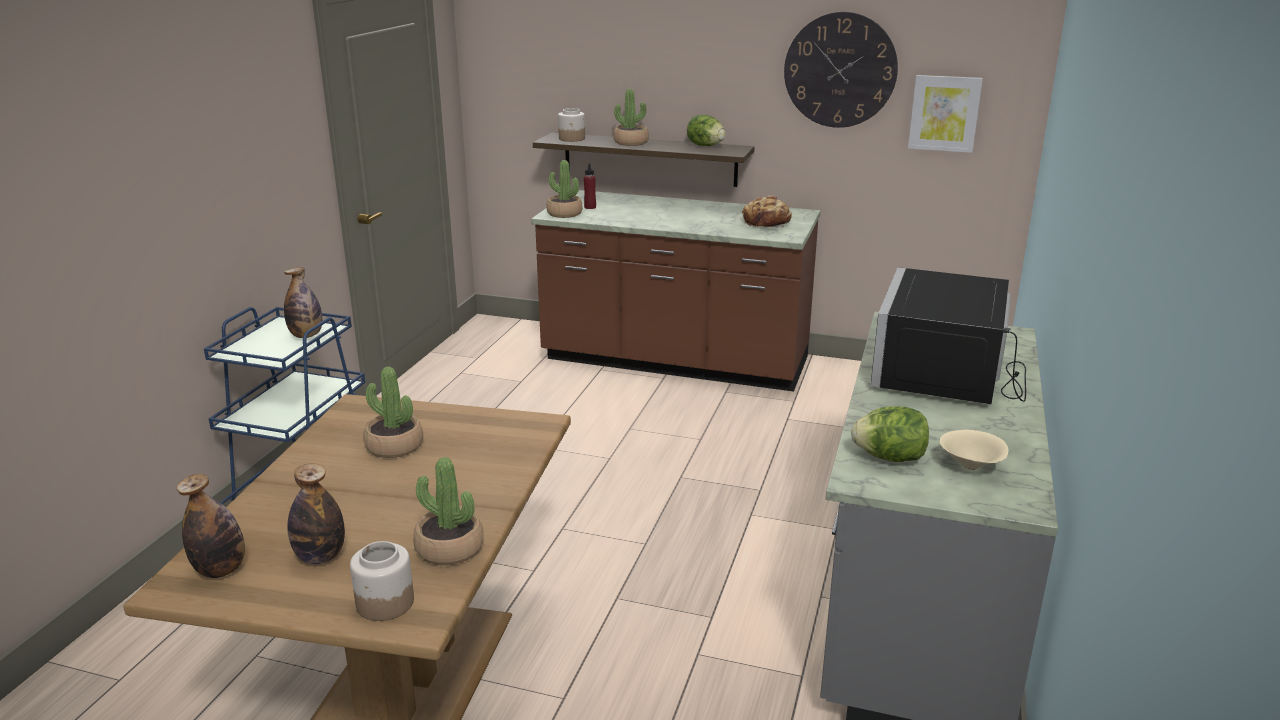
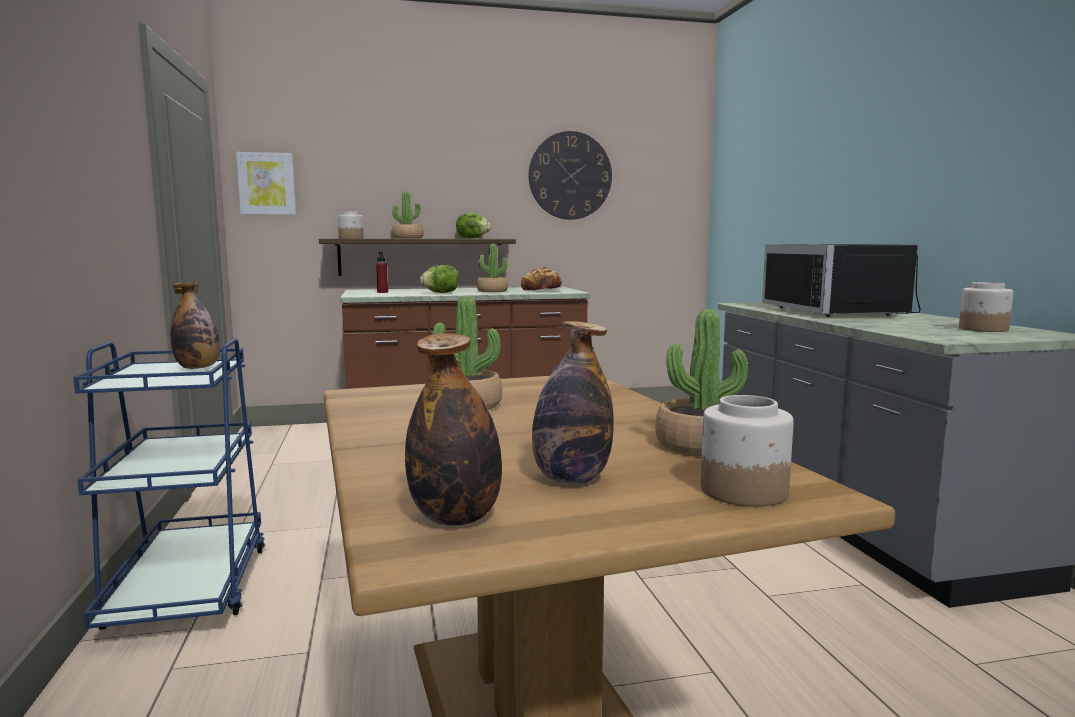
camera: 30 degrees left, 15 degrees down
(564, 213) = (367, 294): potted plant -> potted plant (492, 291)
(890, 458) = (929, 332): lettuce -> lettuce (441, 293)
(944, 113) = (645, 205): picture -> picture (267, 184)
(971, 467) = (983, 329): beige bowl -> jar

